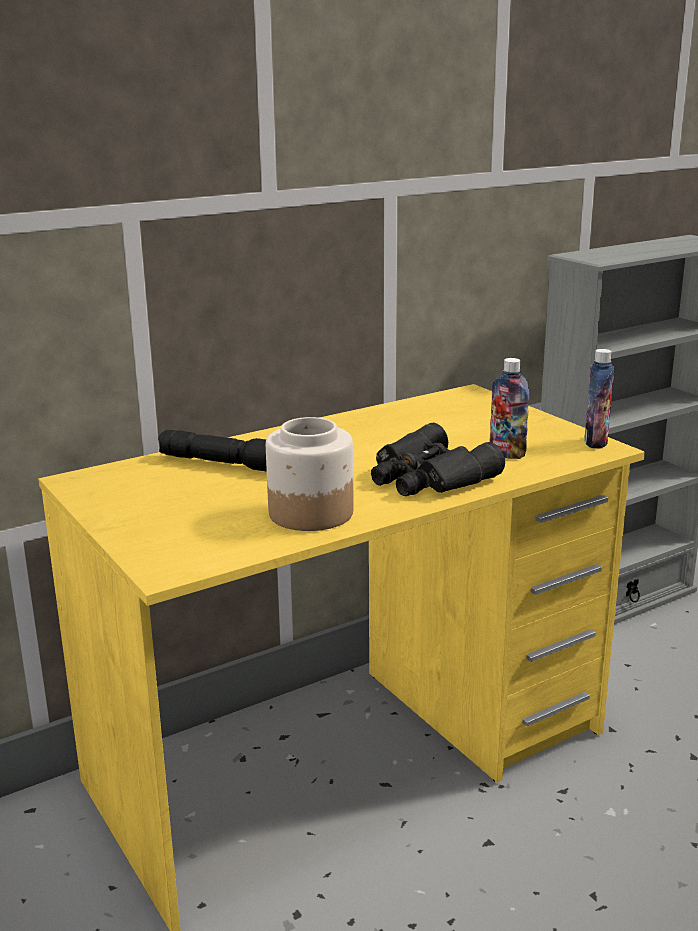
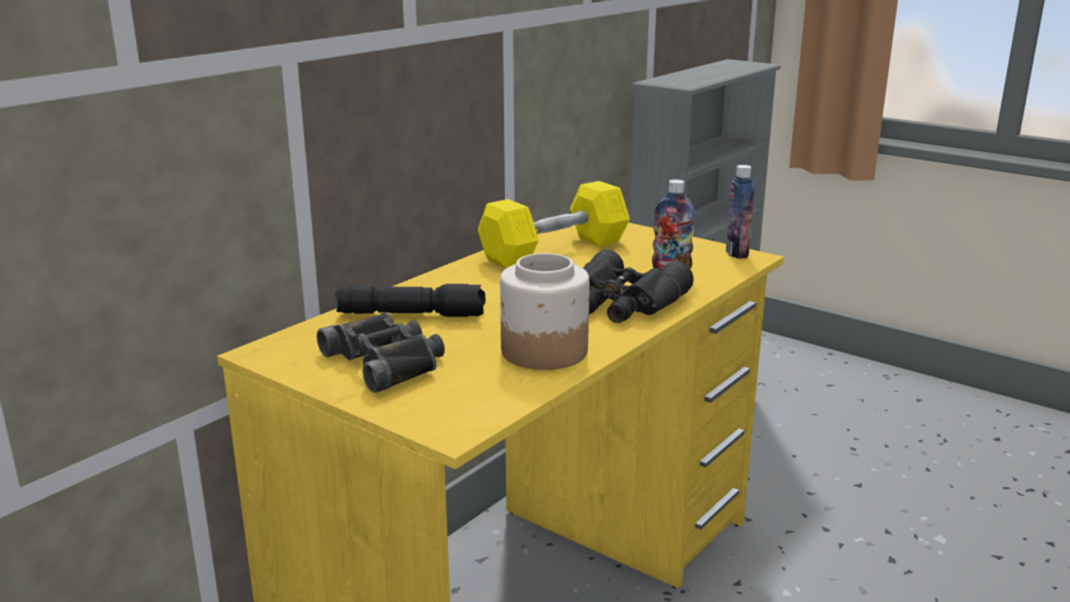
camera: 20 degrees left, 0 degrees up
(166, 502) = (386, 361): none -> black binoculars
(411, 419) = (554, 250): none -> yellow dumbbell

